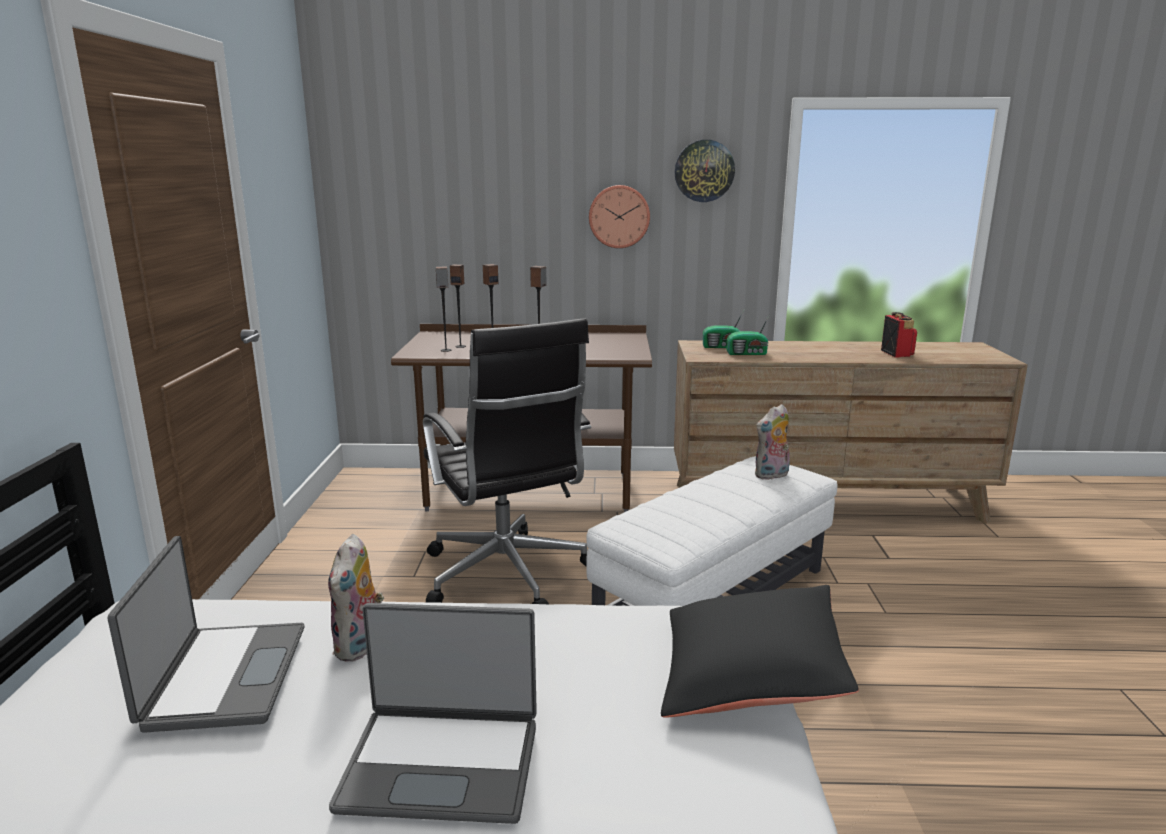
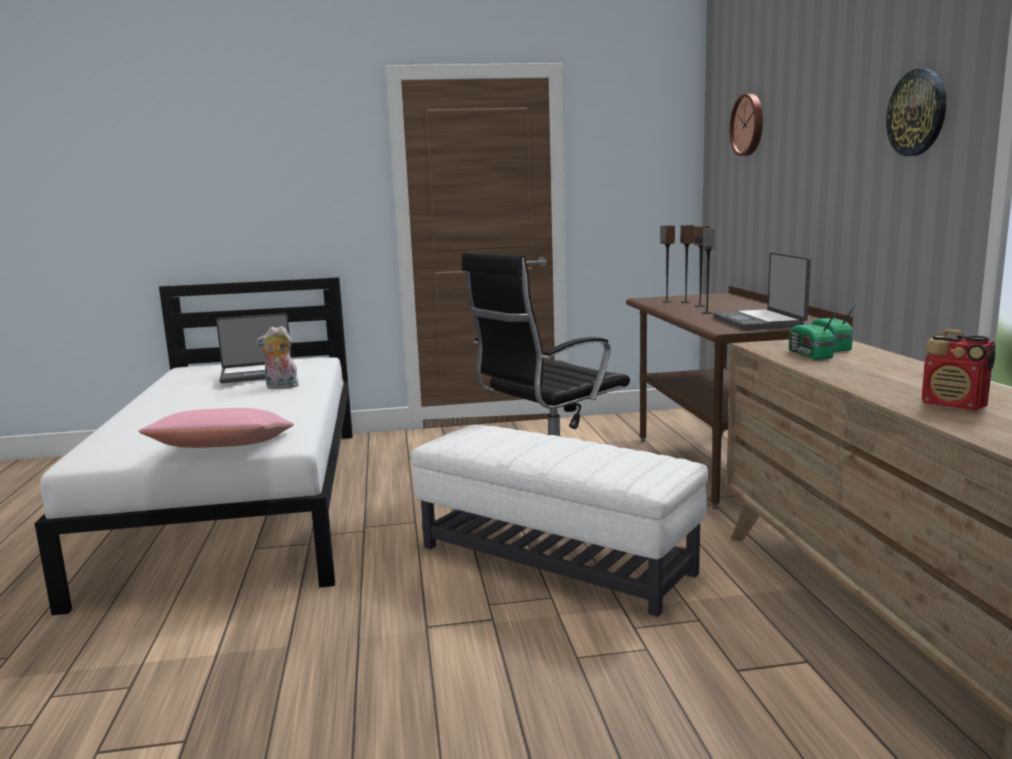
camera: 80 degrees right, 5 degrees down
(442, 763) = (181, 408): laptop -> laptop (760, 322)
(619, 216) = (846, 179): wall clock -> wall clock (749, 125)
(749, 677) = (224, 450): black pillow -> pink pillow
(771, 475) = (620, 463): plush toy -> none
(896, 354) = (954, 405): radio -> radio turned 60 degrees clockwise

